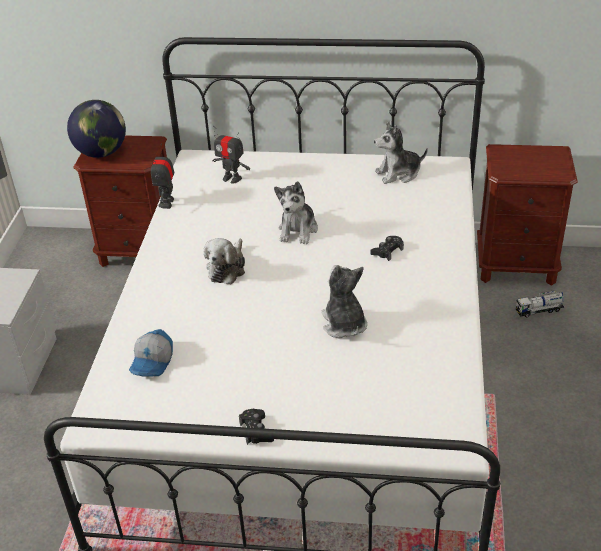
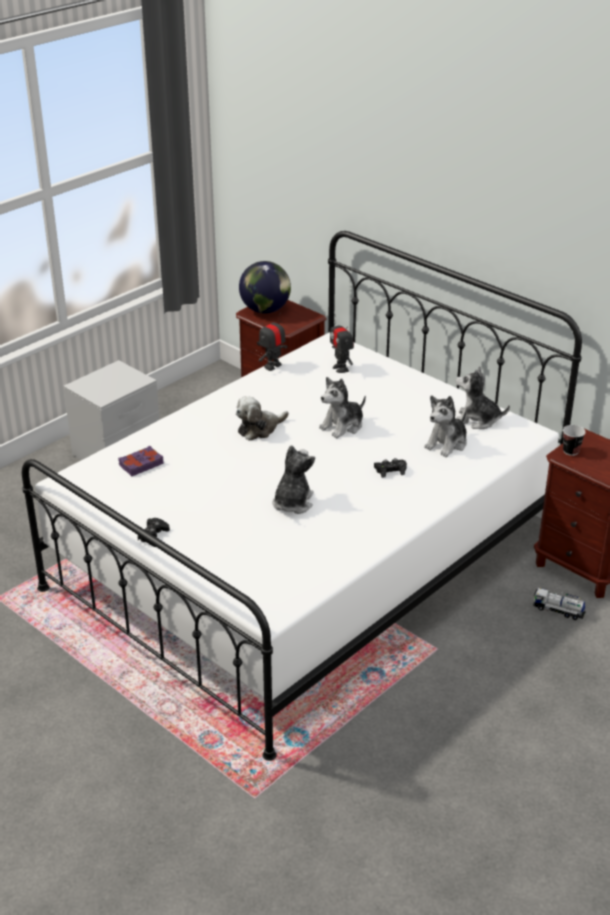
camera: 35 degrees right, 5 degrees down
(153, 362) = (140, 464): cap -> purple book
(401, 205) = (447, 444): none -> plush toy
(504, 167) = (571, 451): none -> cup

